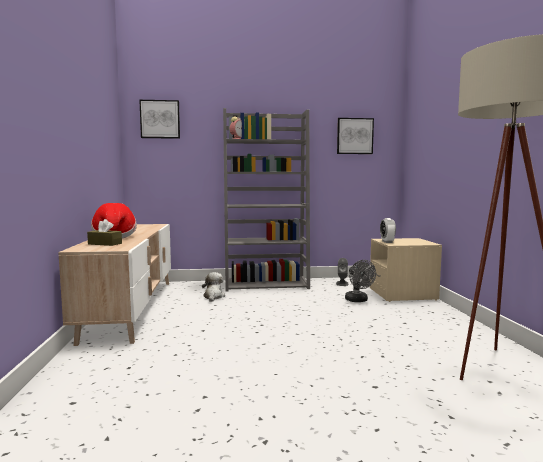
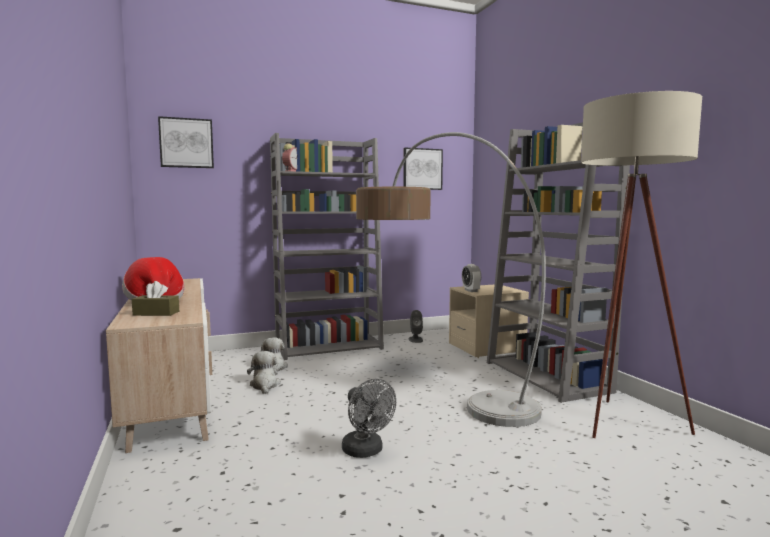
camera: 15 degrees left, 0 degrees up
(199, 308) = (264, 385): none -> plush toy
(334, 319) = (432, 384): none -> floor lamp
(358, 300) = (445, 359): grey fan -> grey fan (366, 451)
(446, 323) = (547, 377): none -> grey bookcase

